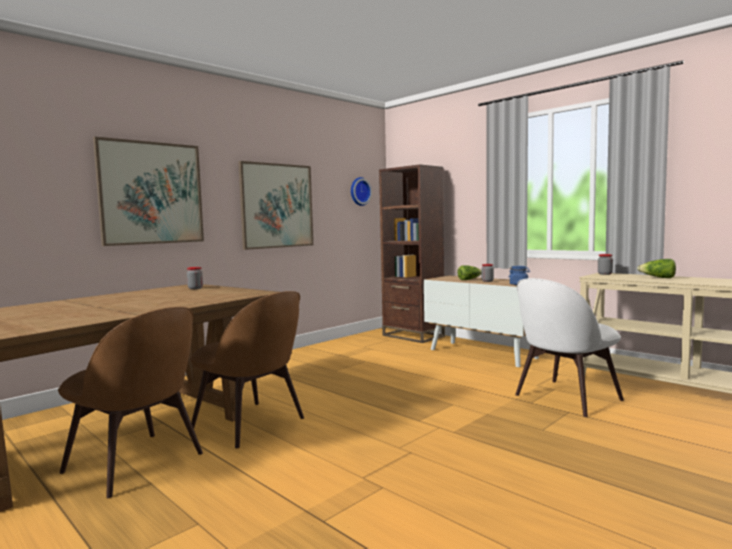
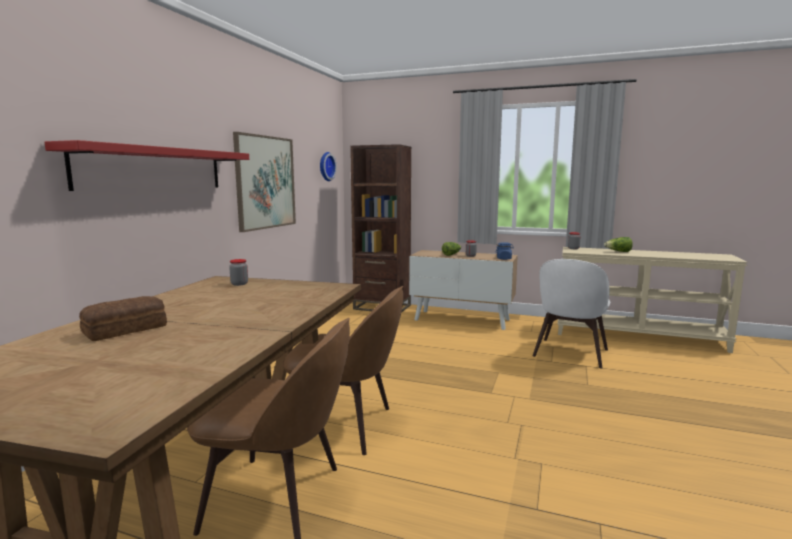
camera: 25 degrees left, 5 degrees up
(54, 308) = (127, 330): none -> bread
(151, 193) = (154, 169): picture -> red shelf

